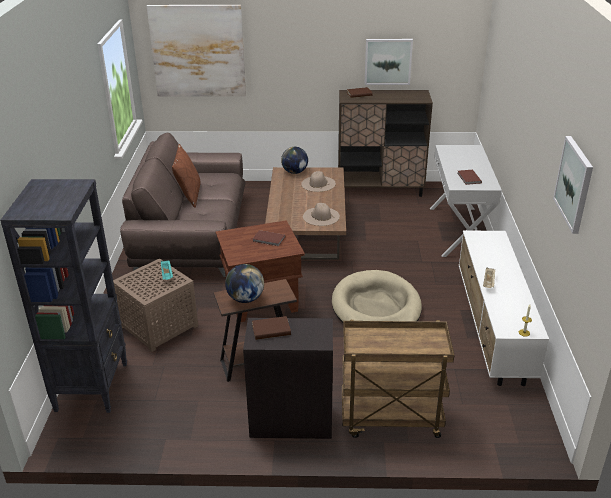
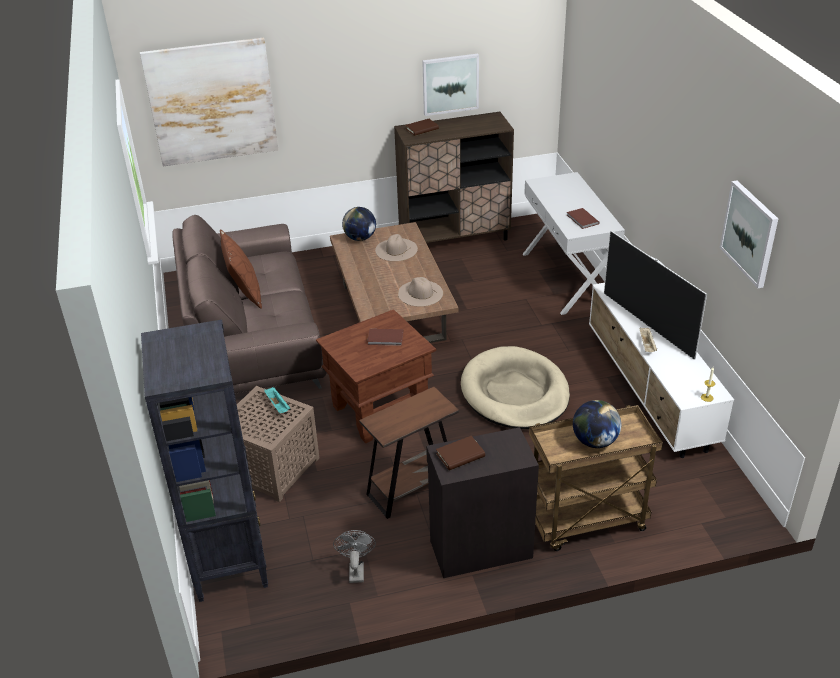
camera: 15 degrees left, 5 degrees up
(183, 415) = (356, 570): none -> grey fan
(245, 299) = (401, 421): globe -> globe (594, 441)
(497, 268) = (648, 325): none -> television

